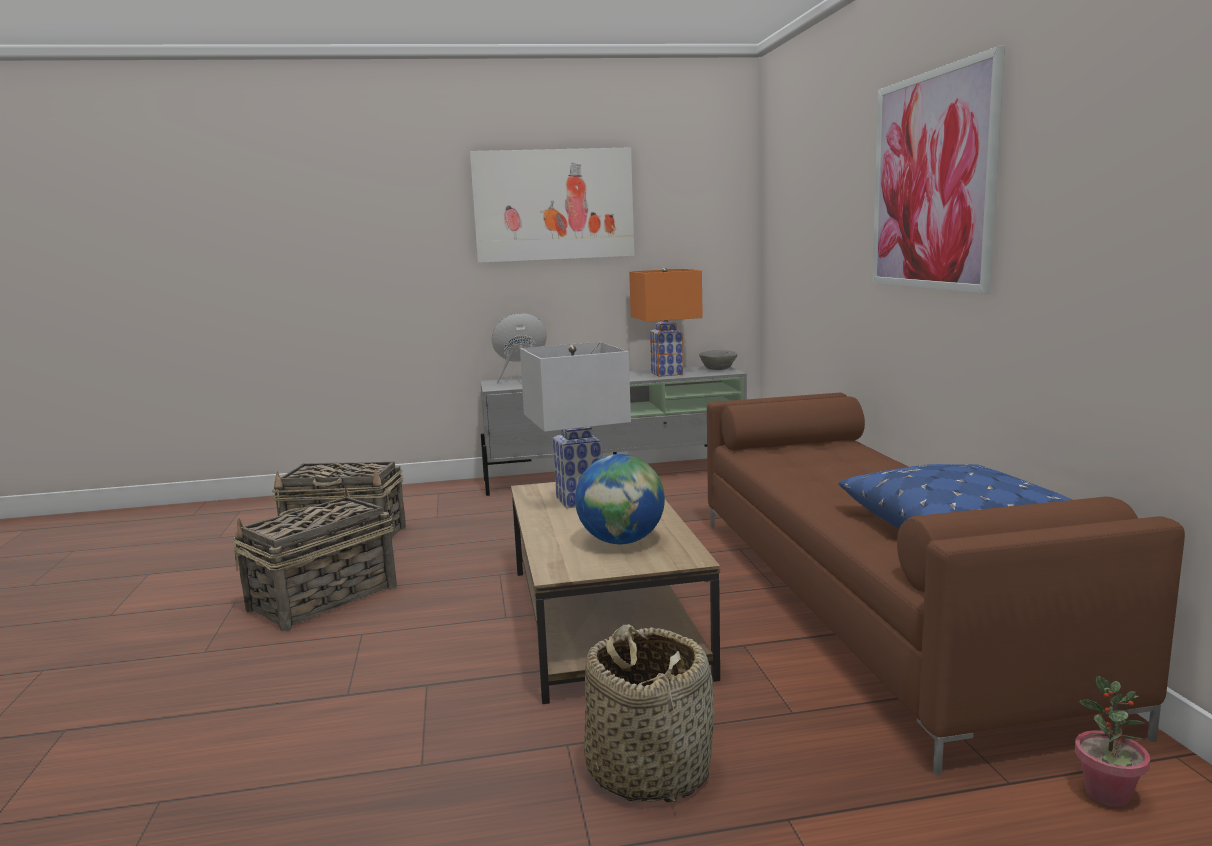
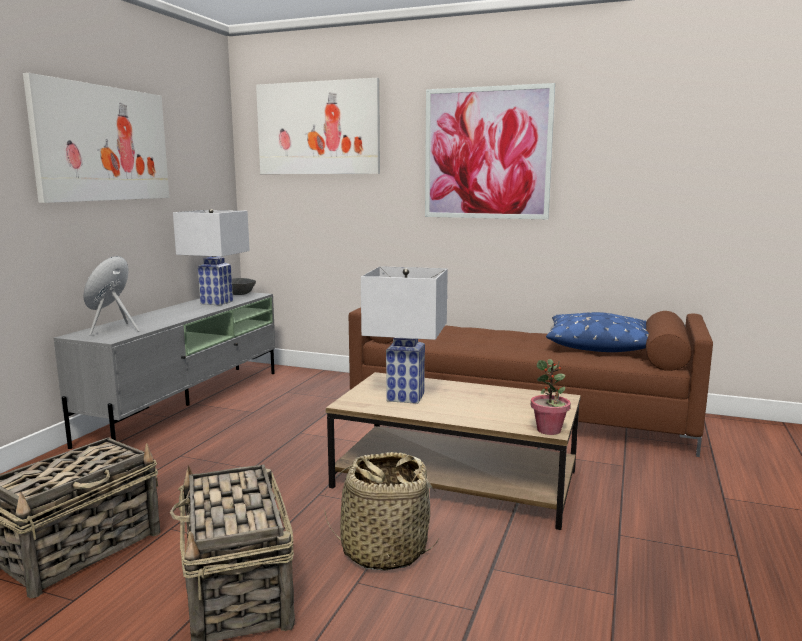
camera: 60 degrees left, 0 degrees up
(621, 541) = (511, 404): globe -> none
(648, 769) = (661, 518): basket -> basket (384, 550)
(667, 373) = (217, 302): orange table lamp -> white table lamp
(806, 161) = (318, 128): none -> picture
(1107, 794) = (725, 435): potted plant -> potted plant (549, 430)

